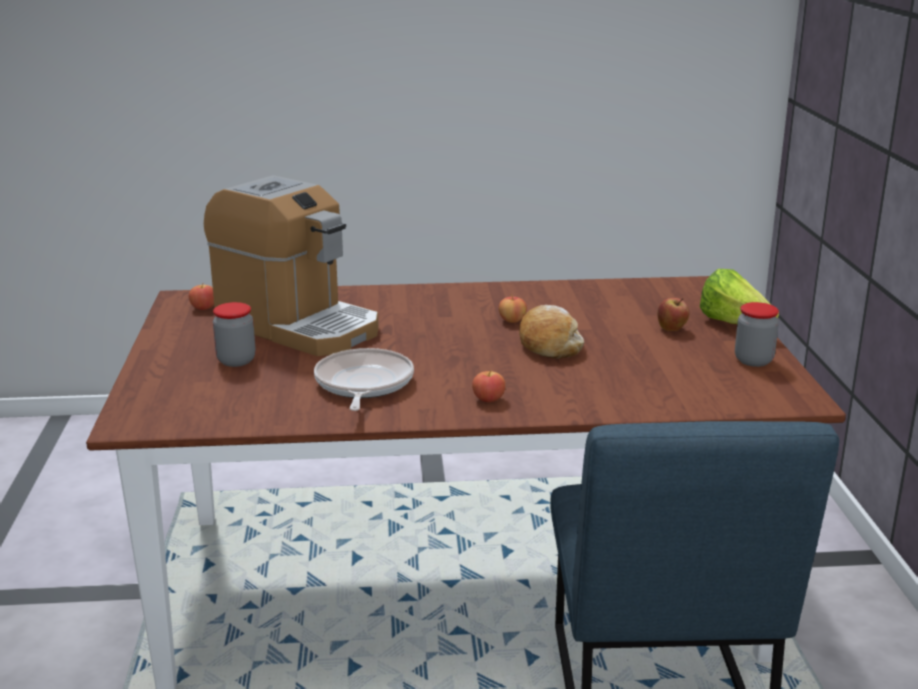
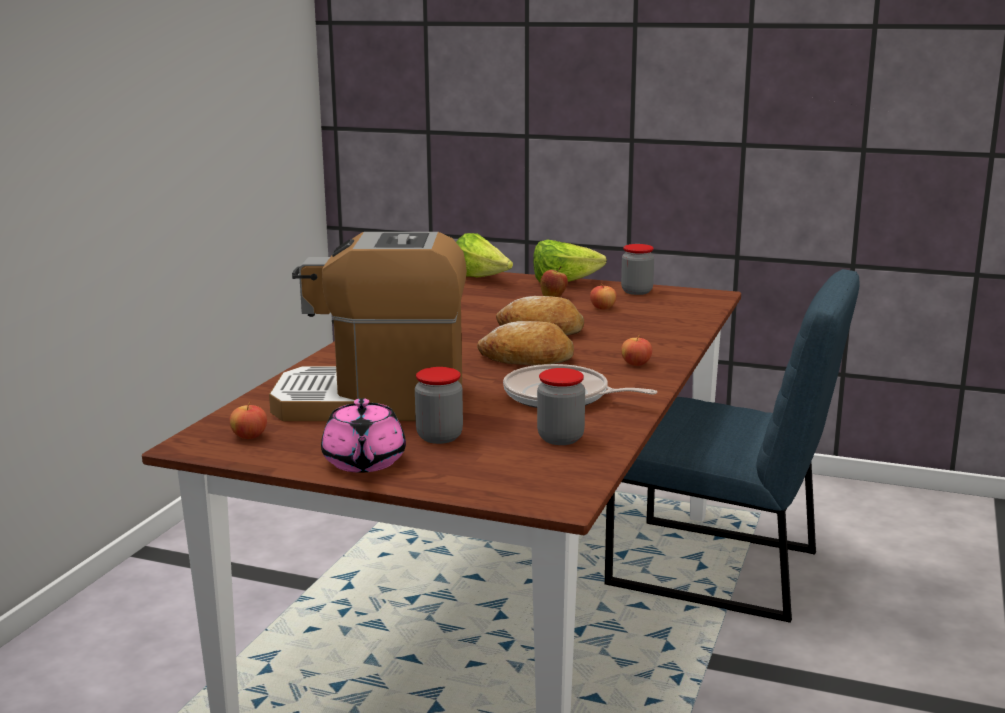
camera: 65 degrees left, 5 degrees down
(171, 349) = (363, 462): none -> pink teapot
(259, 401) = (560, 438): none -> jar
(297, 325) = (374, 402): coffee machine -> coffee machine turned 150 degrees counterclockwise
(456, 354) = (527, 359): none -> bread
(512, 320) = (472, 332): apple -> apple (603, 308)
(695, 290) = (481, 279): none -> lettuce

